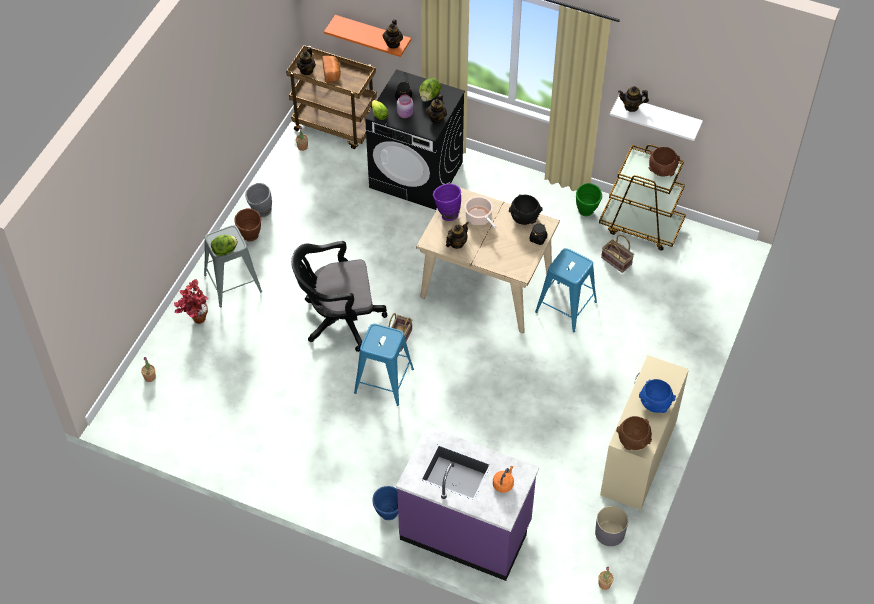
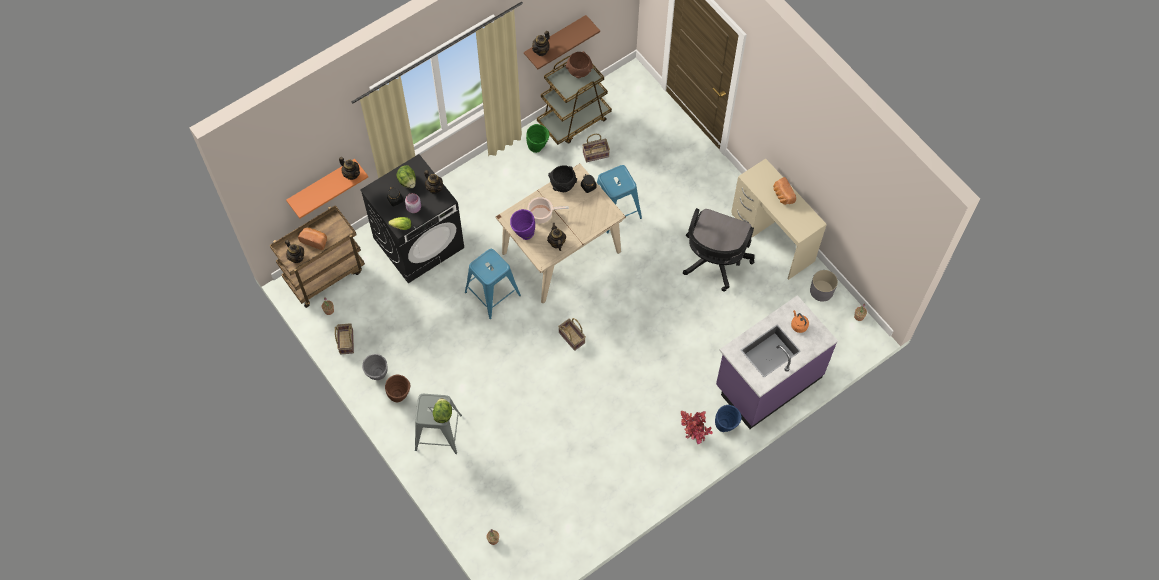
camera: 60 degrees left, 10 degrees up
(195, 321) = (458, 479): potted plant -> potted plant (693, 437)
(280, 173) = (346, 341): none -> basket
(338, 319) = (526, 372): black office chair -> black office chair (714, 262)
(384, 381) = (605, 369): blue stool -> blue stool (493, 293)
(633, 441) = (804, 226): brown bowl -> none
(655, 404) = (782, 195): blue bowl -> bread
(659, 116) = (555, 40): white shelf -> brown shelf

